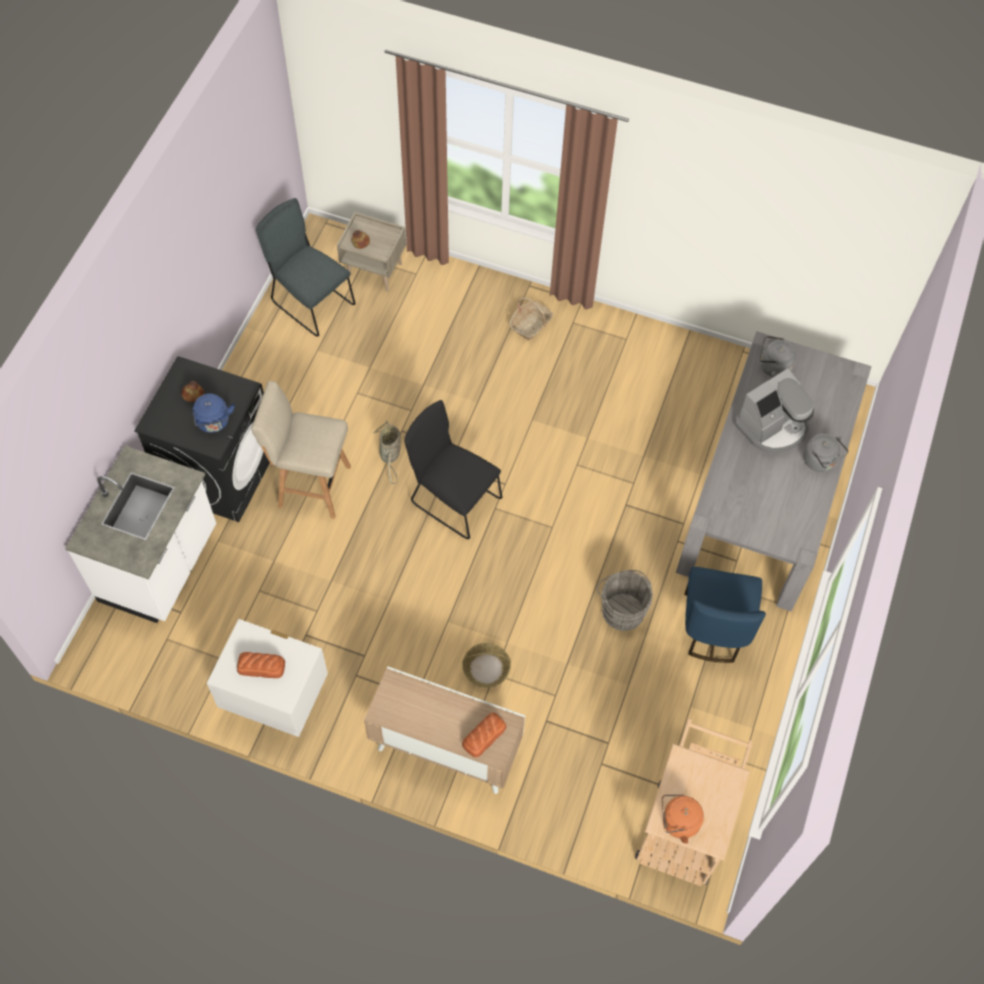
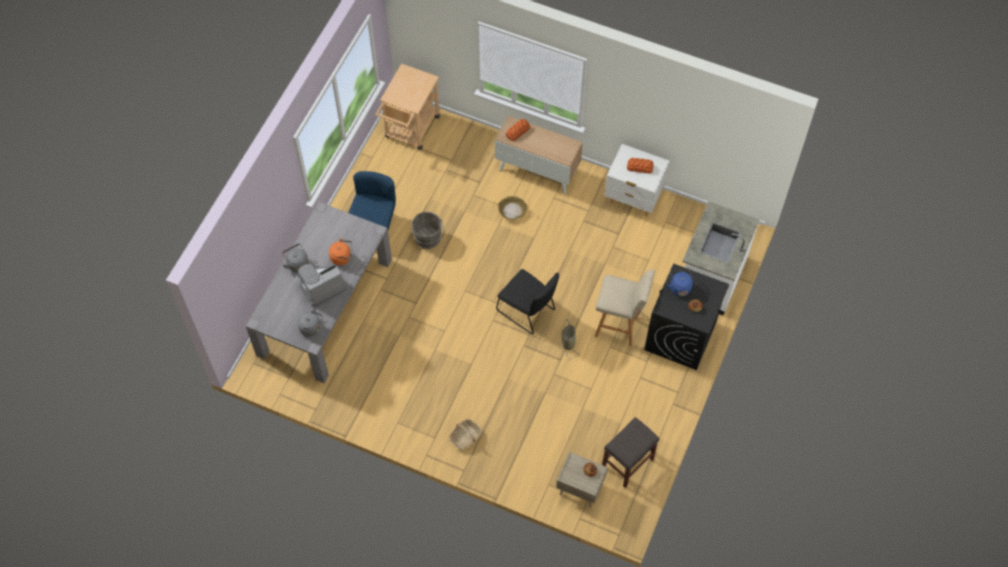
camera: 175 degrees left, 0 degrees up
(310, 301) = (627, 463): grey chair -> grey stool
(677, 822) = (421, 79): orange kettle -> orange kettle (342, 257)

